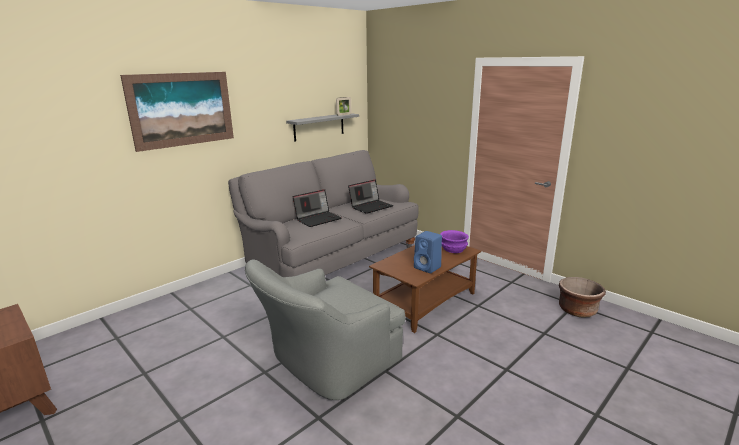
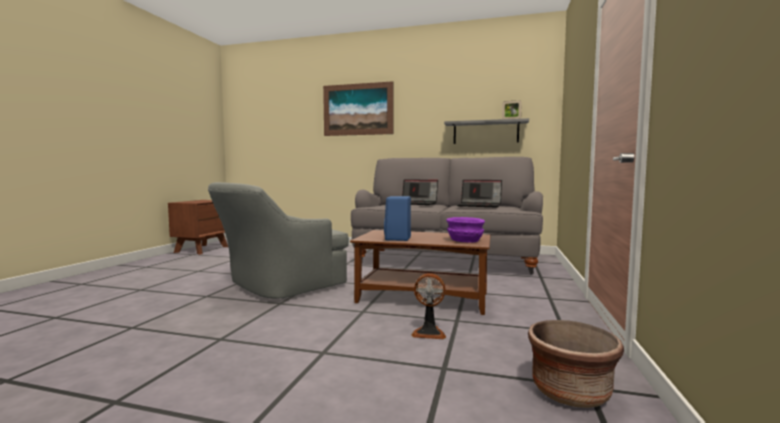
camera: 60 degrees right, 15 degrees down
(327, 363) = (277, 286): grey armchair -> grey armchair turned 60 degrees counterclockwise
(493, 321) = (429, 332): none -> fan

